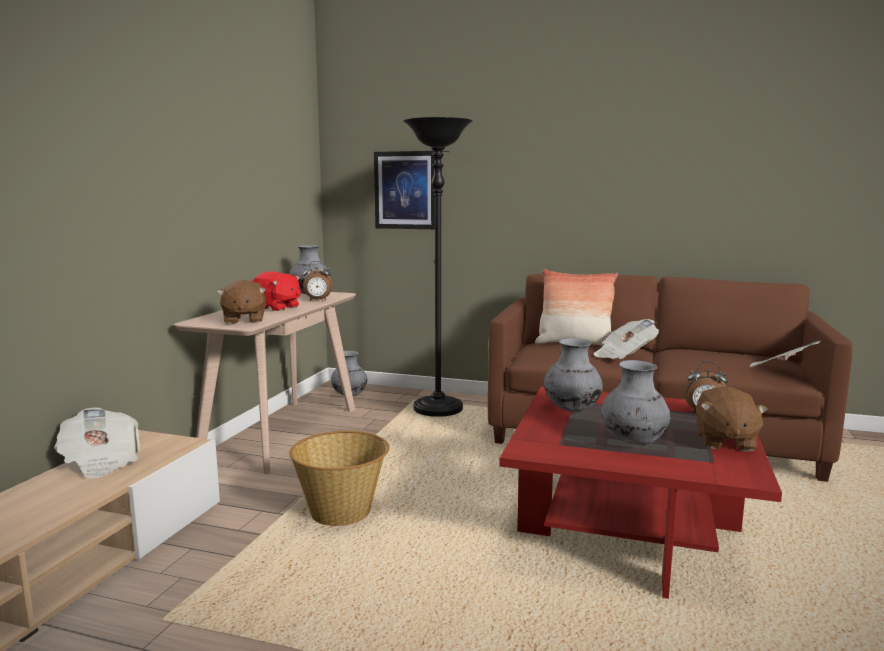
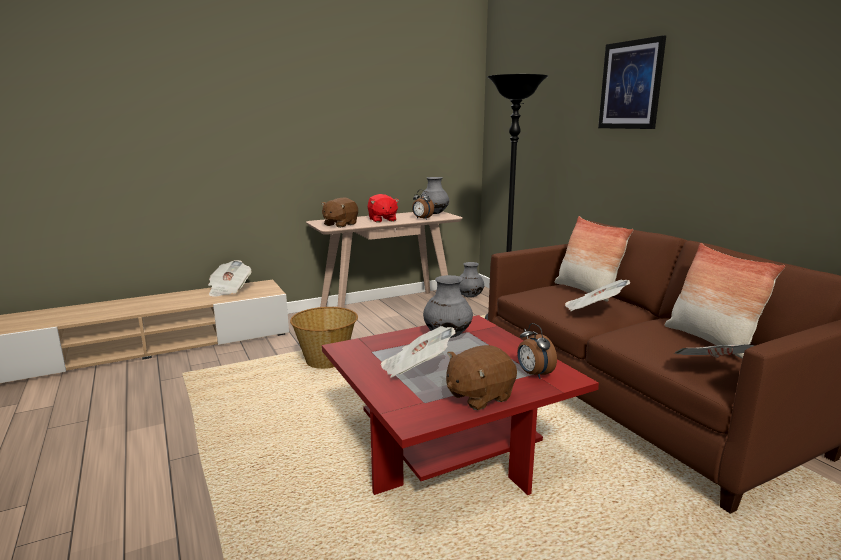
camera: 45 degrees right, 5 degrees up
(405, 190) = (527, 135): picture -> picture (631, 85)
(633, 442) = (416, 369): grey vase -> newspaper
(729, 356) = (709, 340): none -> pillow

